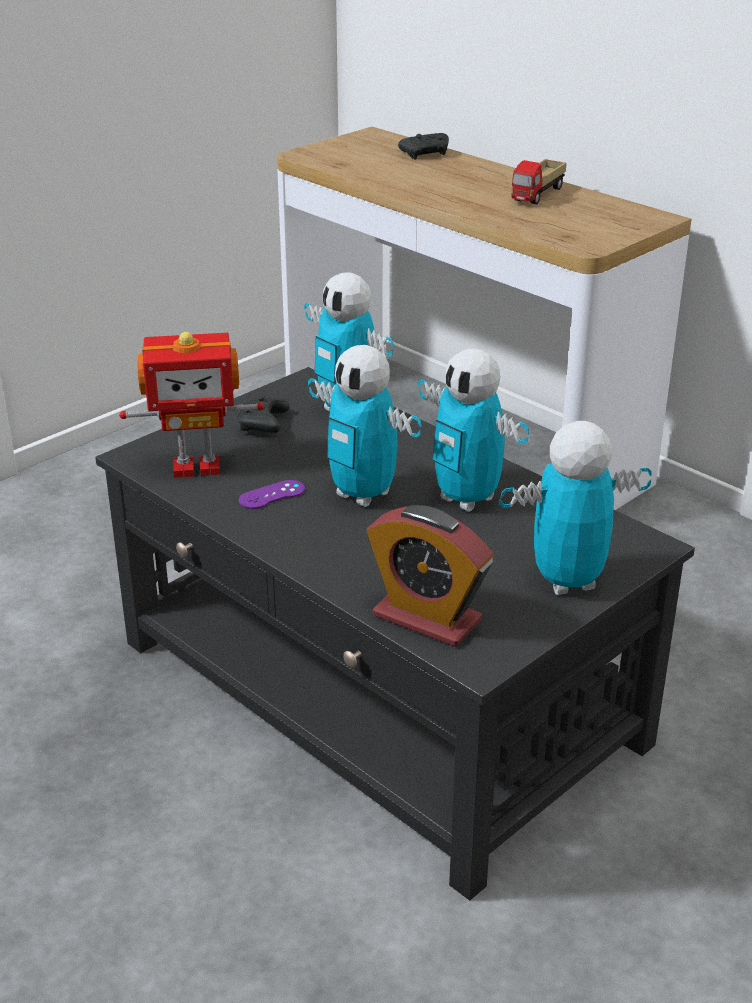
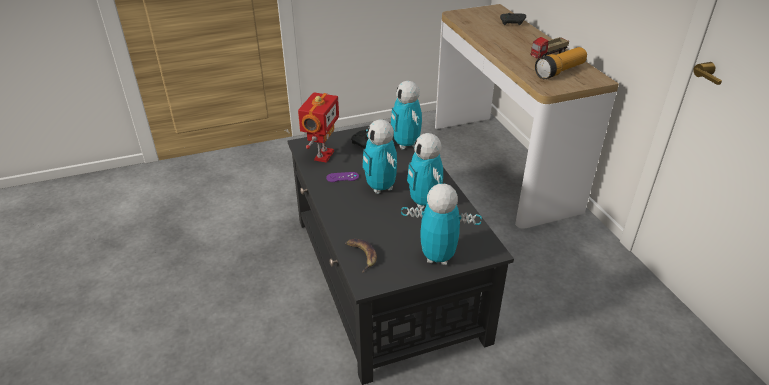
camera: 25 degrees right, 5 degrees up
(196, 466) = (322, 155): toy robot -> toy robot turned 90 degrees counterclockwise
(427, 618) = (361, 255): alarm clock -> banana
(581, 217) = (560, 71): none -> flashlight

